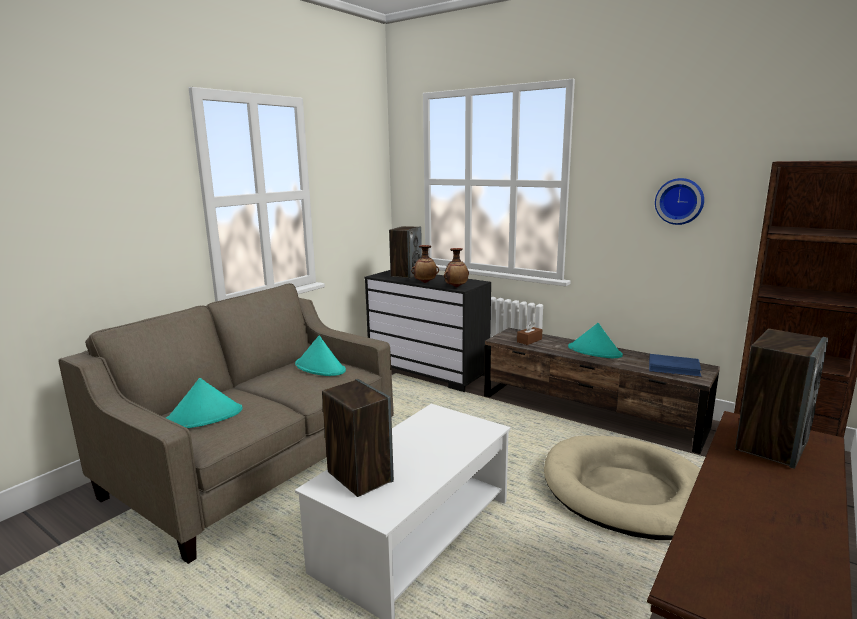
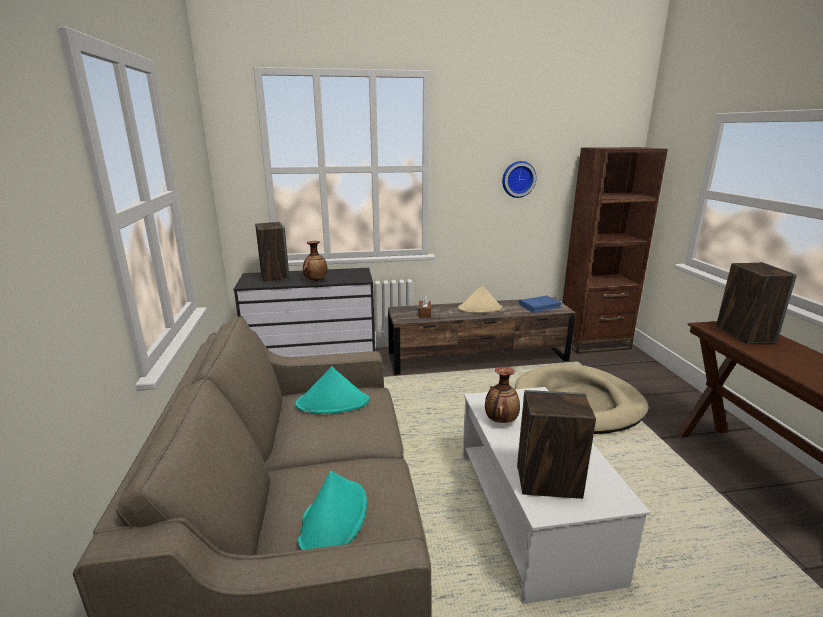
camera: 45 degrees left, 5 degrees up
(456, 287) = (354, 279): vase -> vase (500, 420)
(595, 351) = (480, 308): turquoise hat -> beige hat

